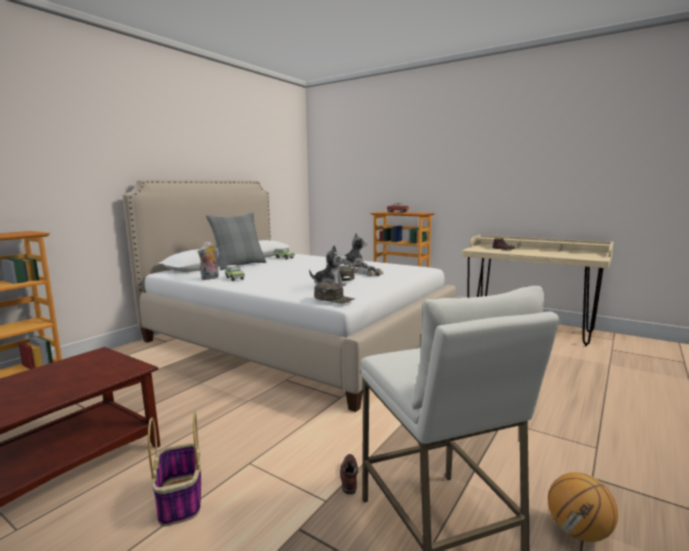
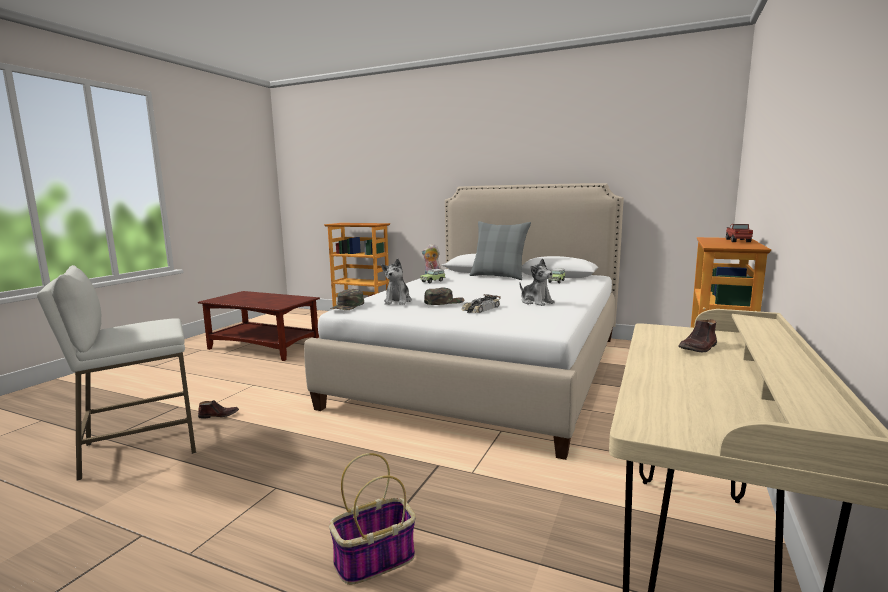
camera: 80 degrees right, 0 degrees up
(180, 500) = (225, 375): basket -> basket (374, 560)
(579, 532) = (86, 509): basketball -> none

